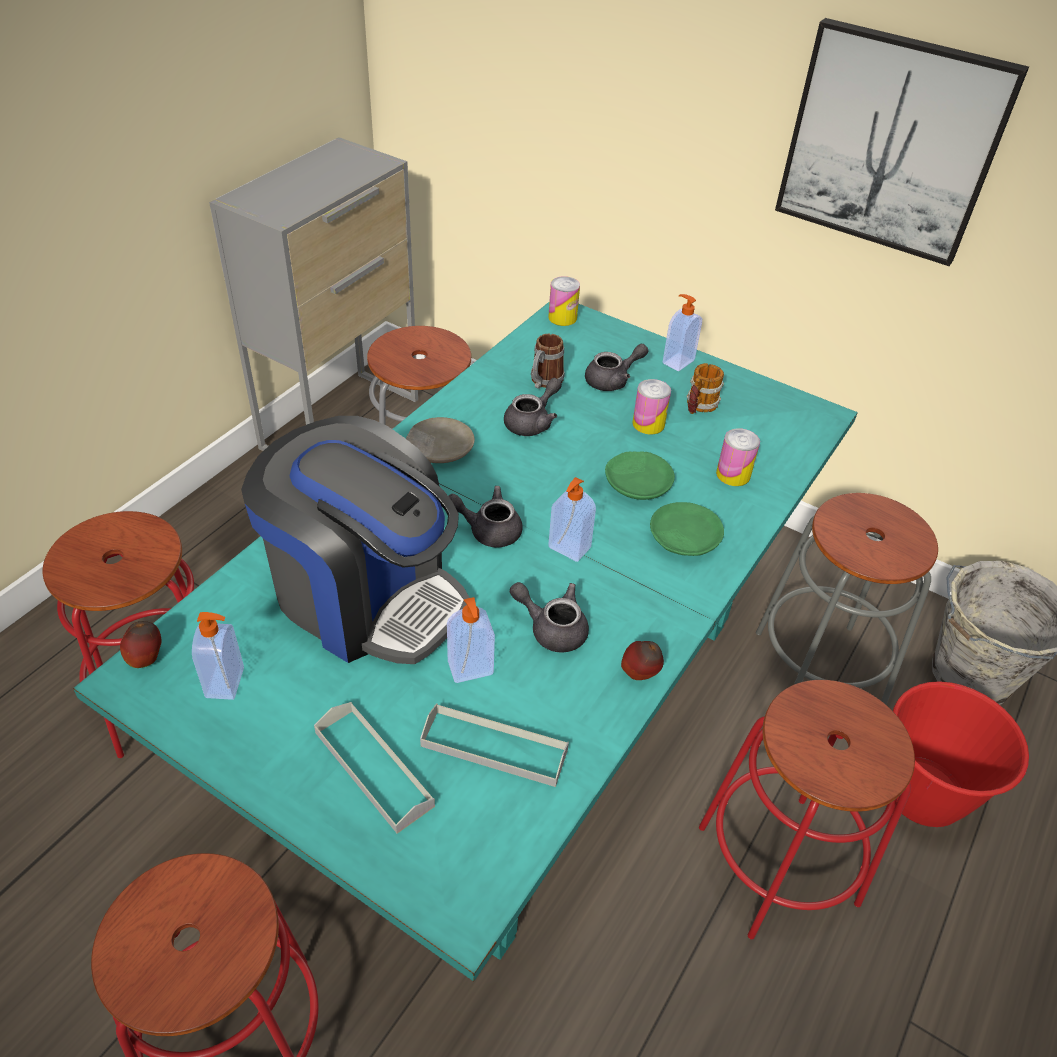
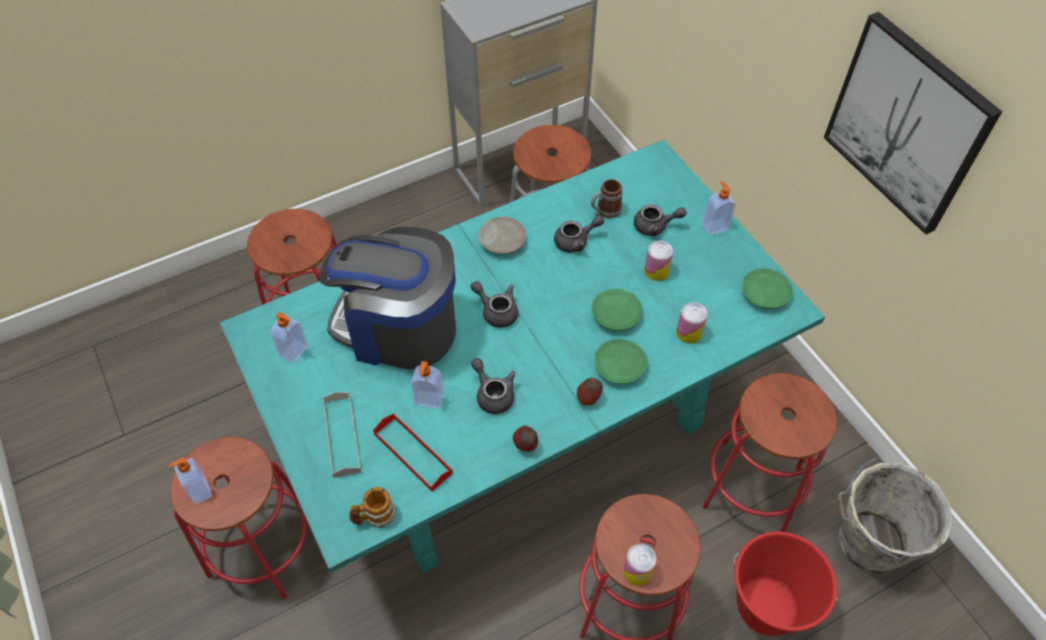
camera: 30 degrees right, 10 degrees up
(147, 659) = (262, 320): apple -> apple (588, 399)
(366, 596) = (398, 328): coffee machine -> coffee machine turned 135 degrees clockwise
(494, 748) = (413, 453): grey tray -> red tray
(562, 317) = (654, 161): can -> can (637, 571)
(568, 548) = (538, 344): soap dispenser -> soap dispenser (199, 491)
(699, 406) = (703, 269): mug -> mug (374, 517)
(780, 410) = (764, 294): none -> green plate
(818, 668) = (752, 487): grey stool -> red stool

